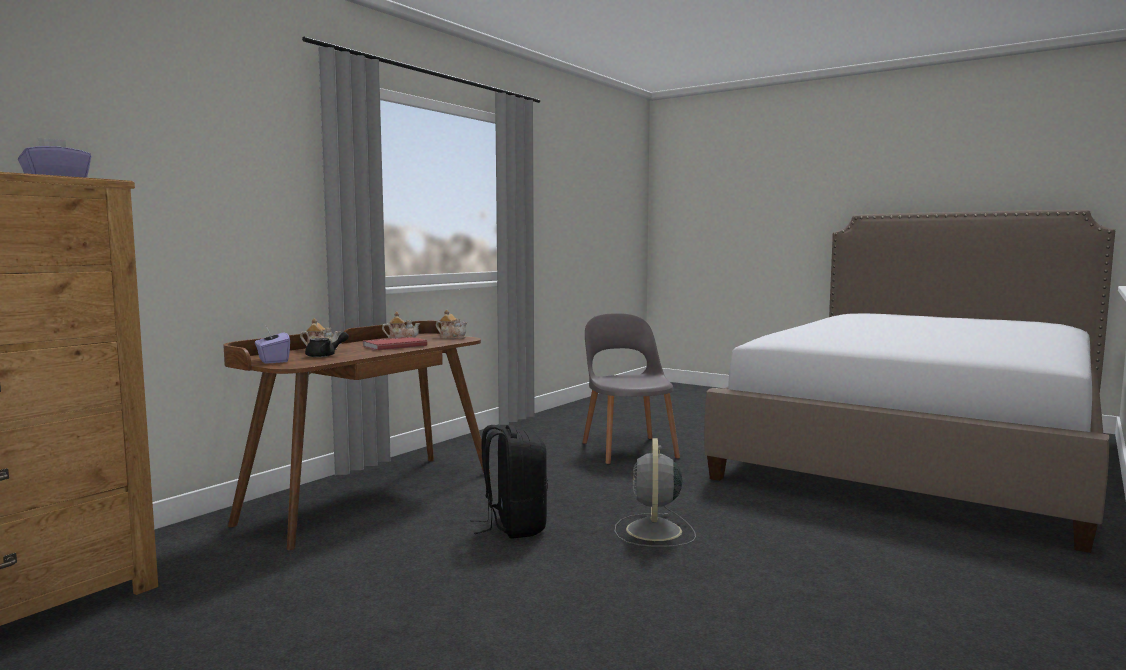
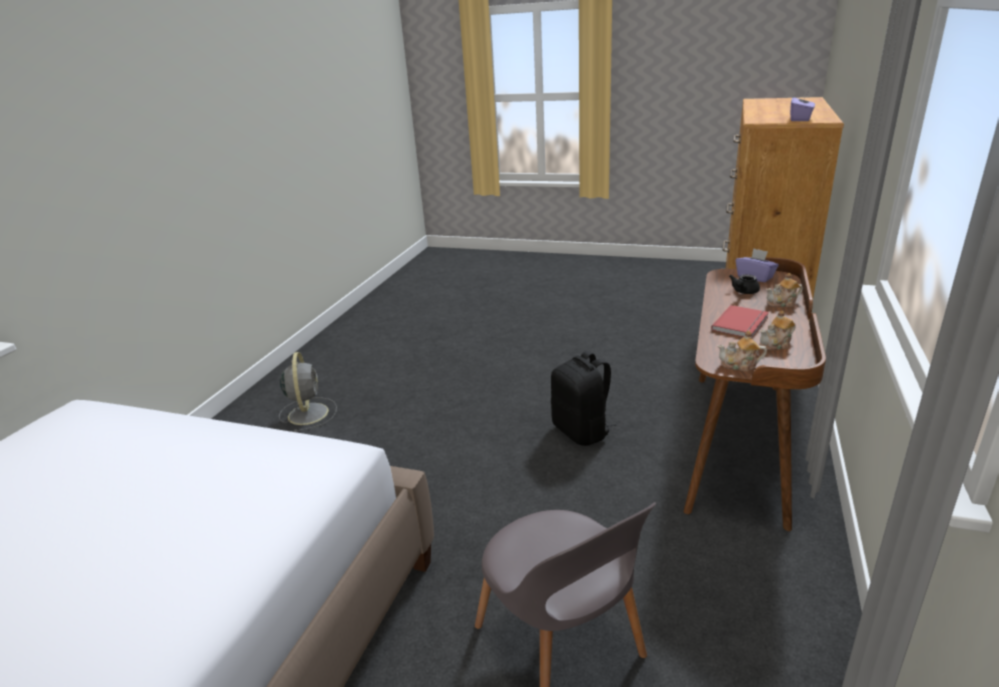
camera: 165 degrees right, 20 degrees up
(654, 531) = (474, 450): grey fan -> grey fan (308, 413)

